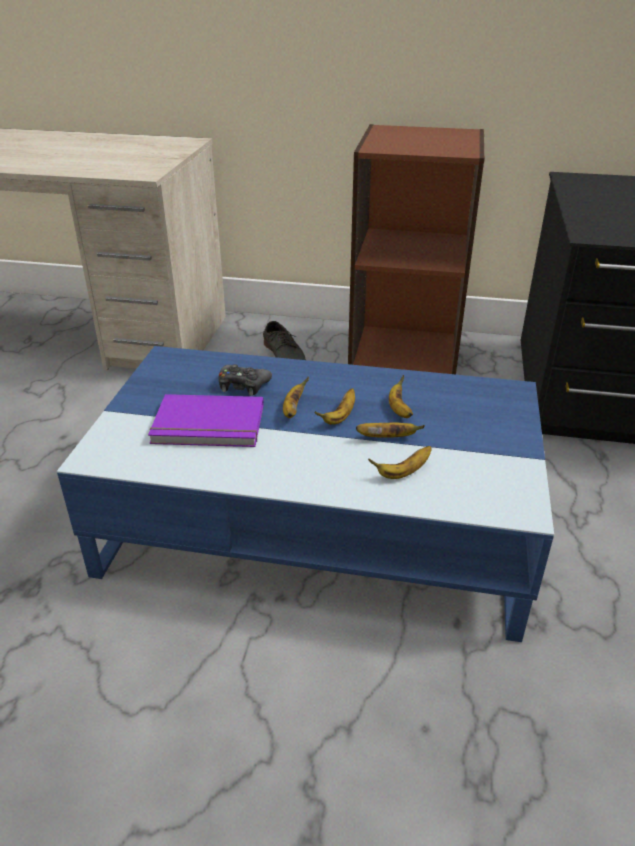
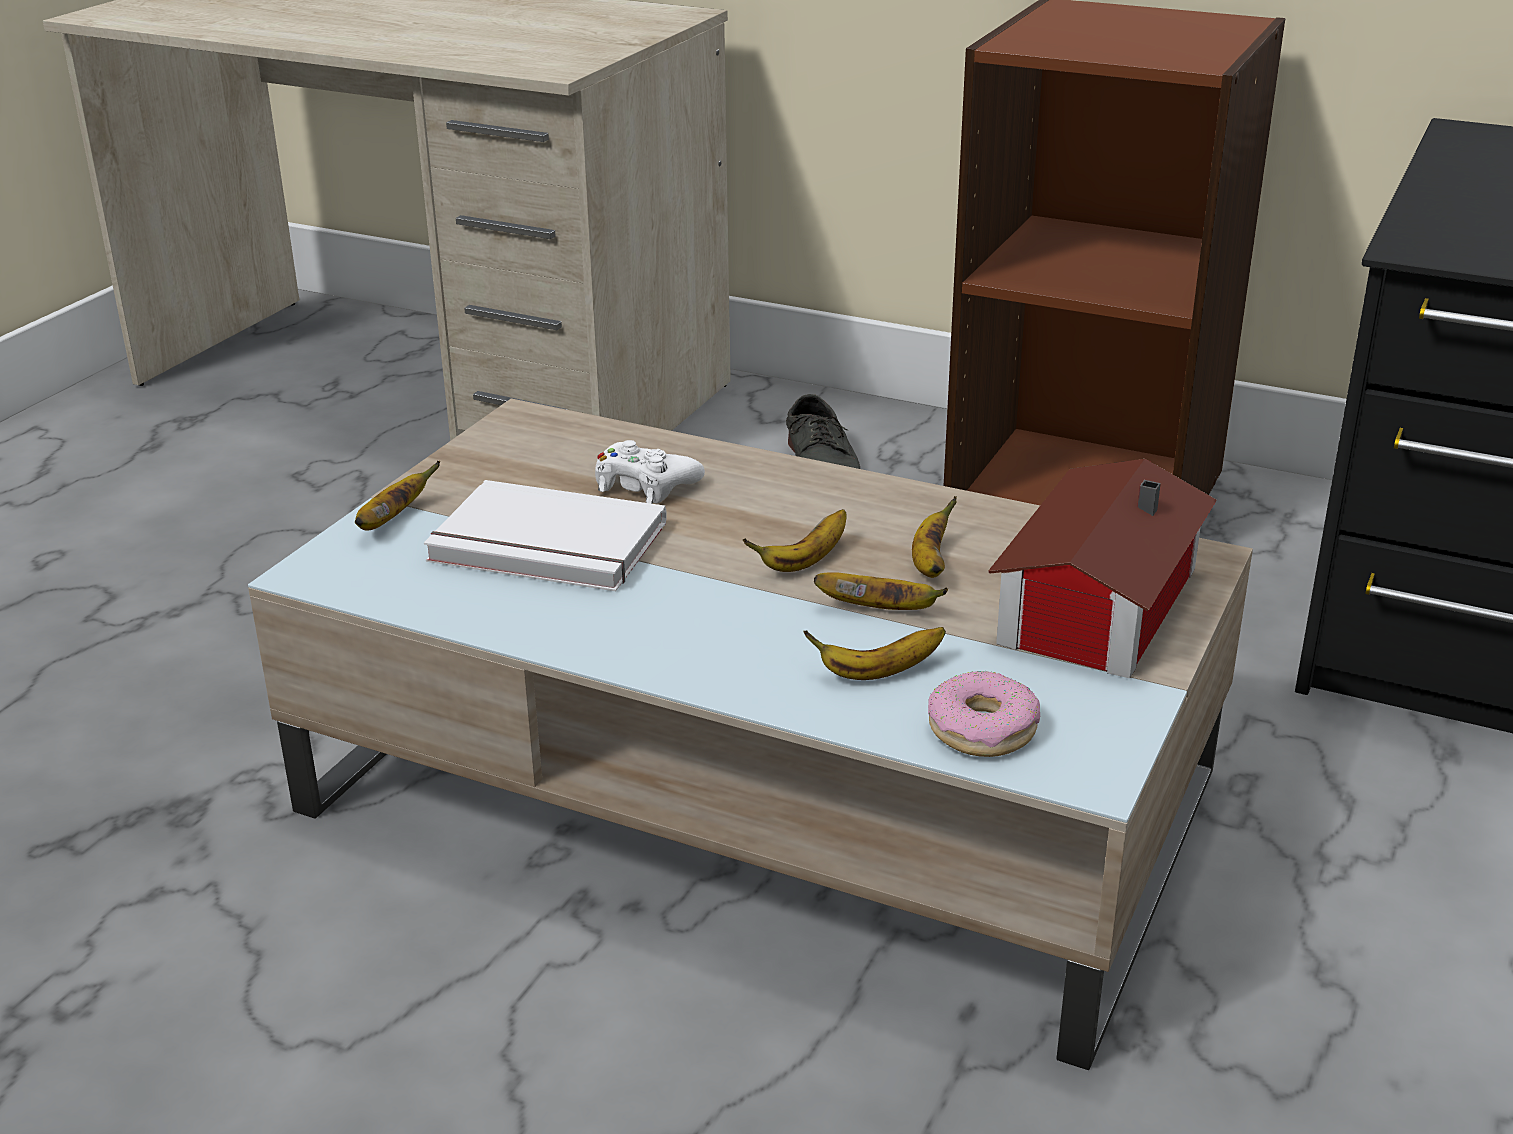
camera: 15 degrees right, 5 degrees down
(208, 426) = (546, 546): purple book -> white book
(243, 385) = (644, 485): black game controller -> white game controller
(292, 409) = (719, 538): banana -> banana (392, 519)
(317, 525) = (758, 791): blue coffee table -> beige coffee table
(466, 496) = (982, 729): none -> donut
(482, 422) = (1090, 607): none -> toy house

